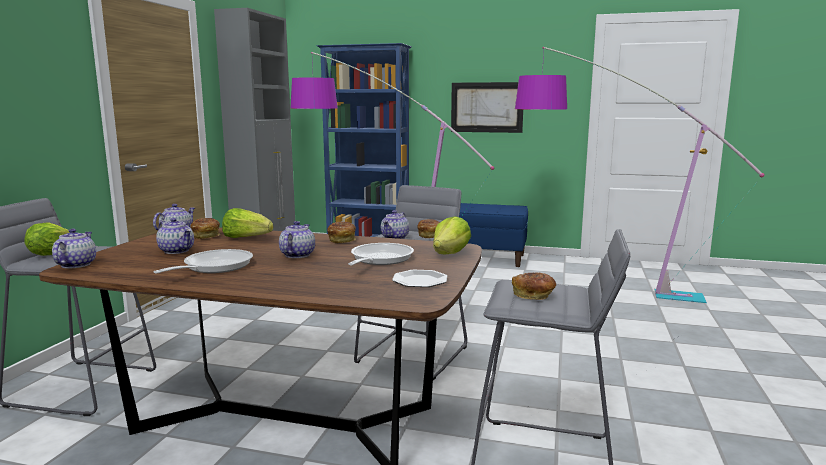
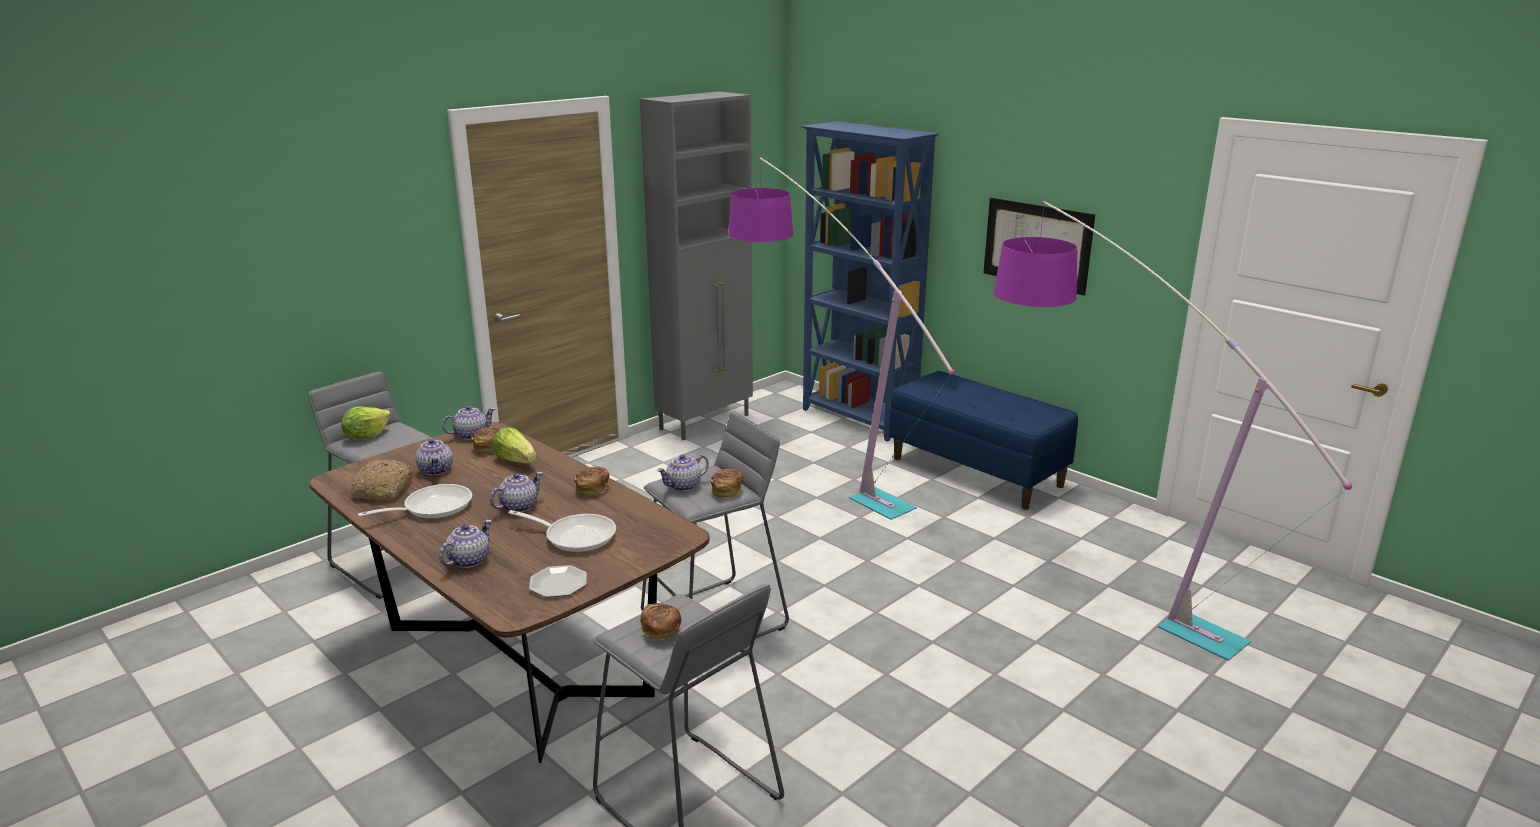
camera: 30 degrees right, 10 degrees up
(76, 265) = (344, 473): teapot -> teapot (469, 560)
(140, 266) = (384, 489): none -> bread
(379, 259) = (575, 536): frying pan -> frying pan turned 60 degrees clockwise
(450, 254) = (654, 545): lettuce -> none

